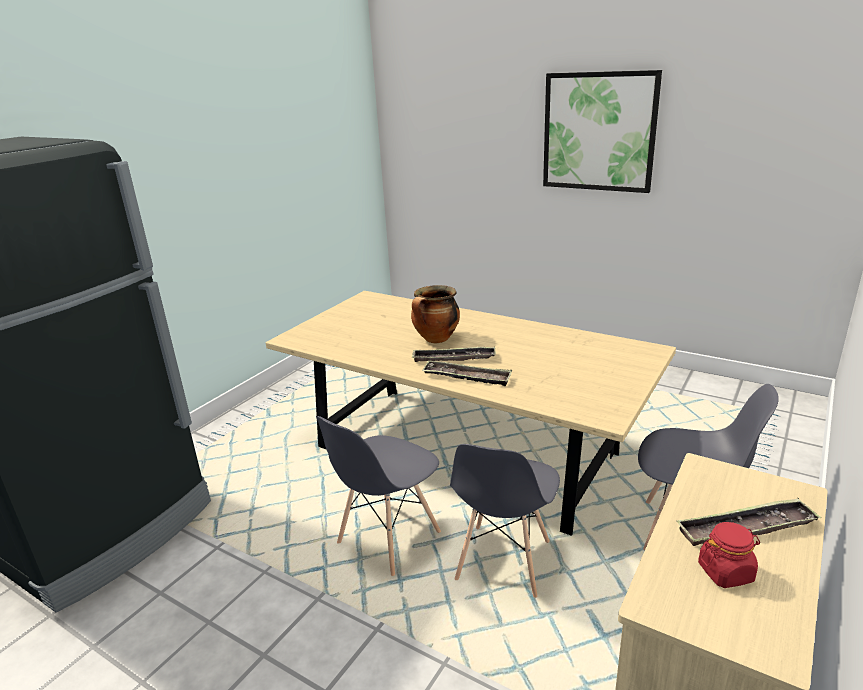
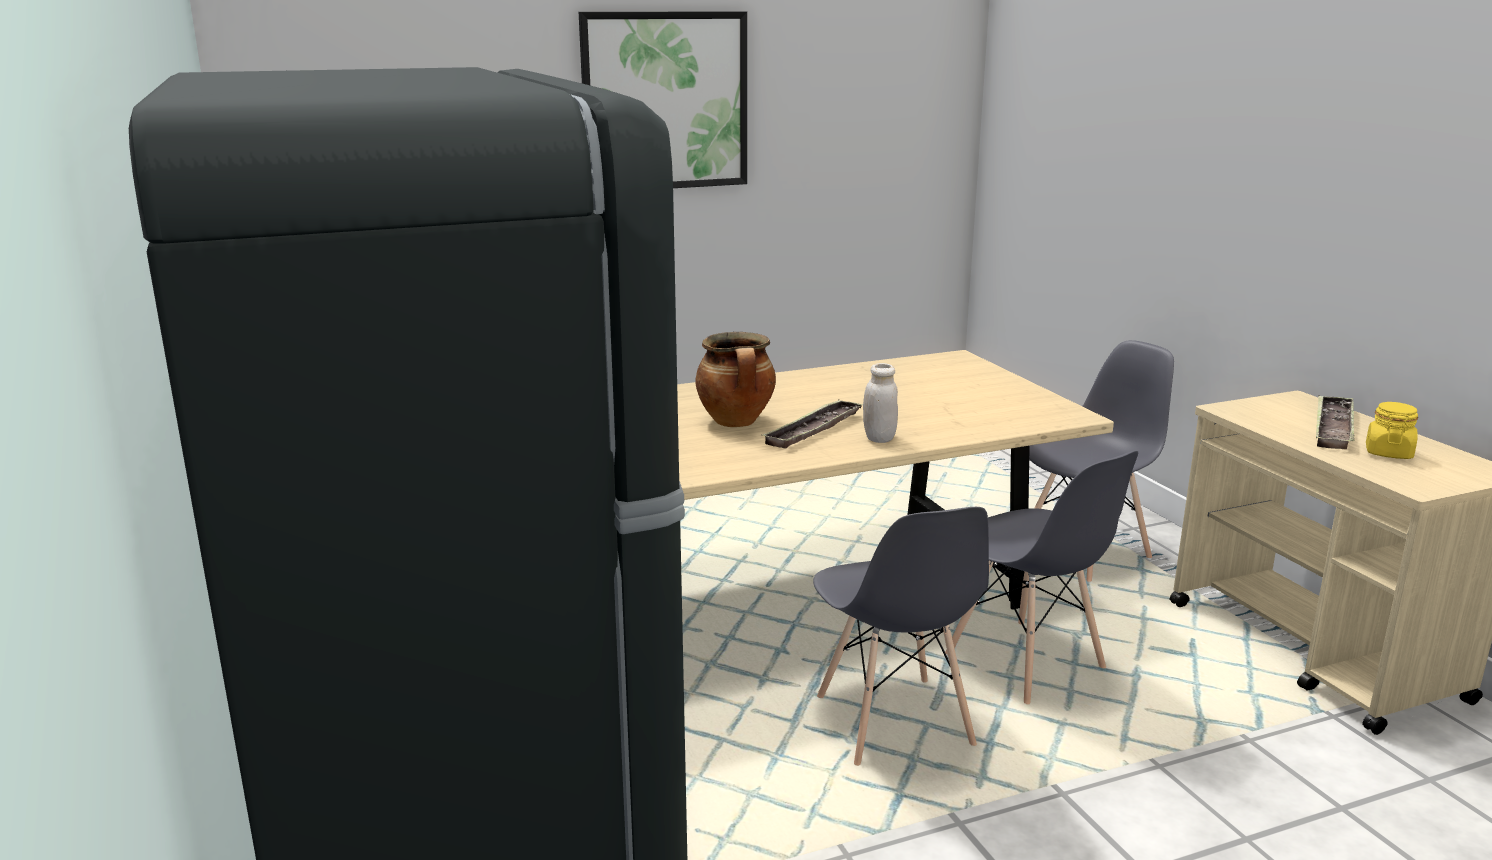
camera: 55 degrees left, 5 degrees down
(467, 377) = (879, 438): tray -> white jar
(725, 572) = (1388, 453): red jar -> yellow jar

